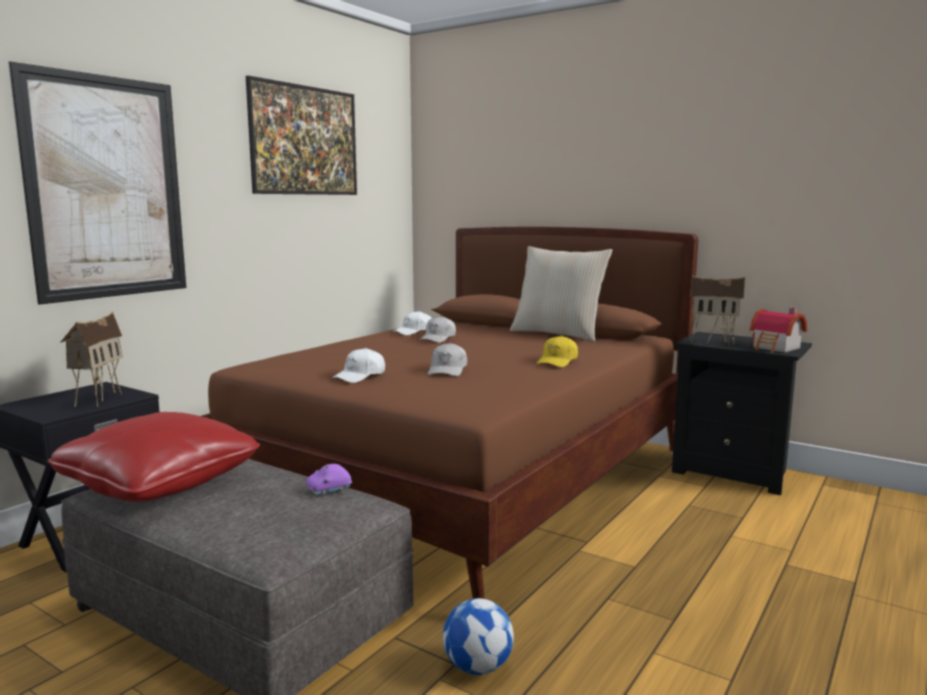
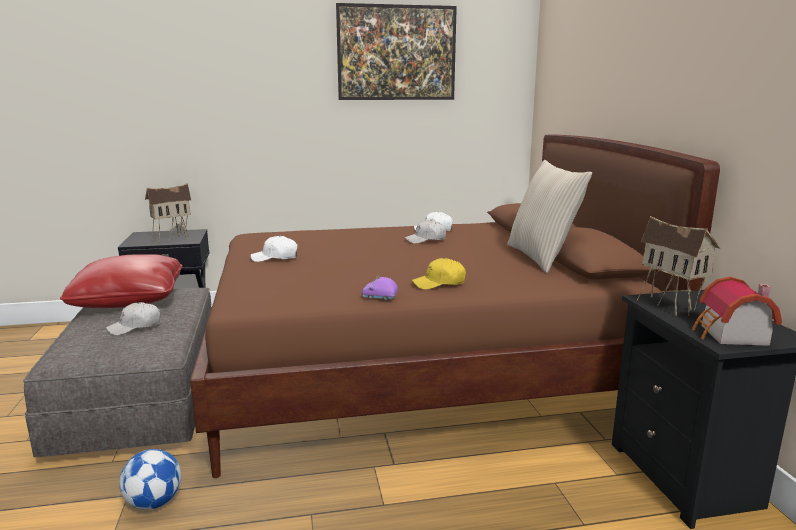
camera: 45 degrees right, 5 degrees up
(107, 188) = (214, 97): picture -> none
(329, 489) = (167, 334): purple toy car -> purple toy car (380, 297)
(447, 370) = (338, 268): white cap -> white cap (135, 327)

